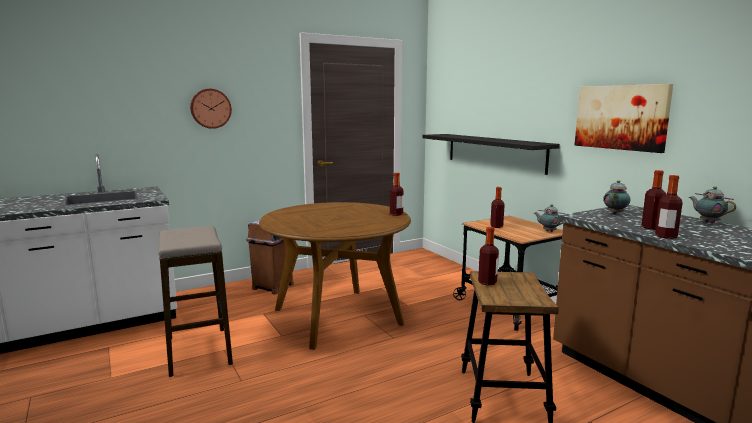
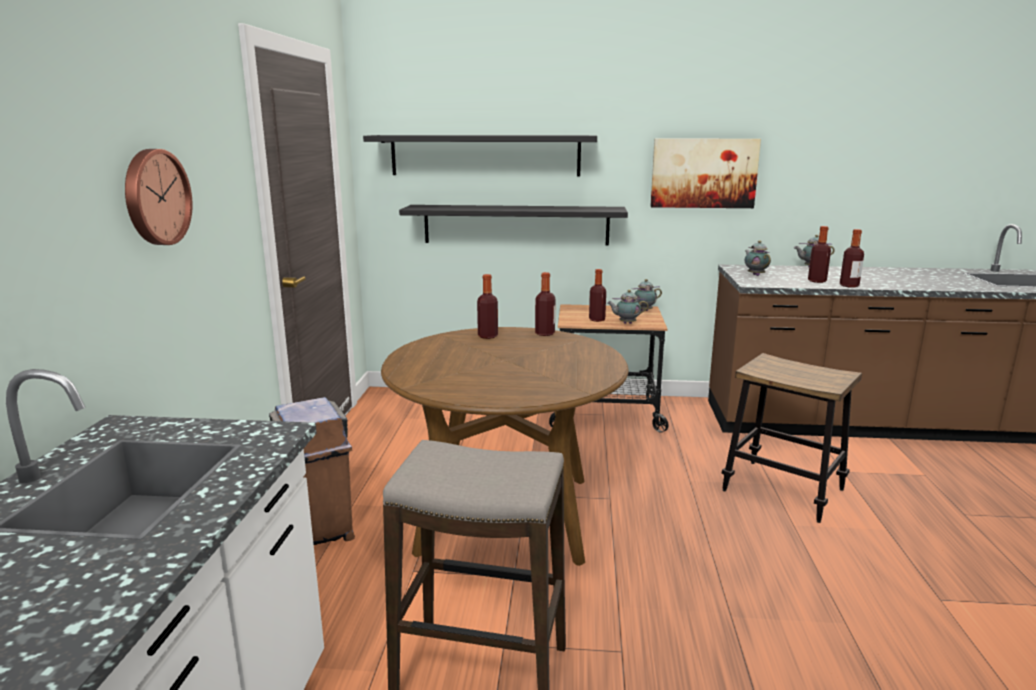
camera: 55 degrees left, 5 degrees up
(481, 102) = (485, 155): none -> black shelf
(487, 282) = (775, 375): bottle -> bottle (487, 336)
(506, 232) = (626, 323): none -> teapot

